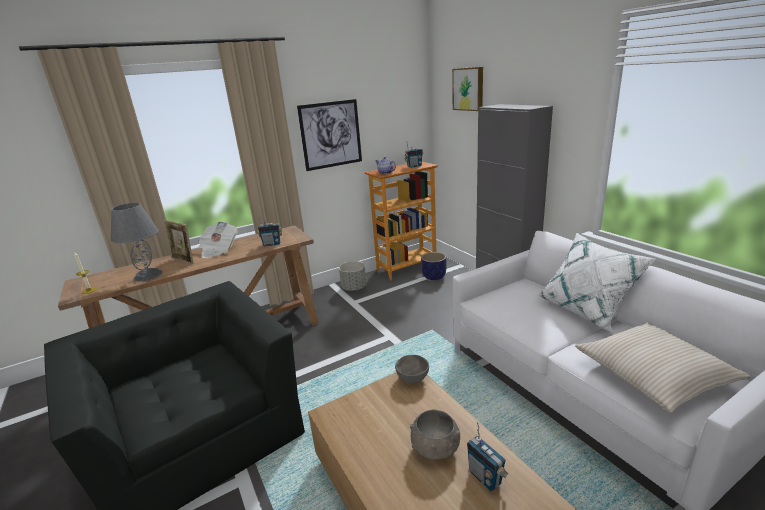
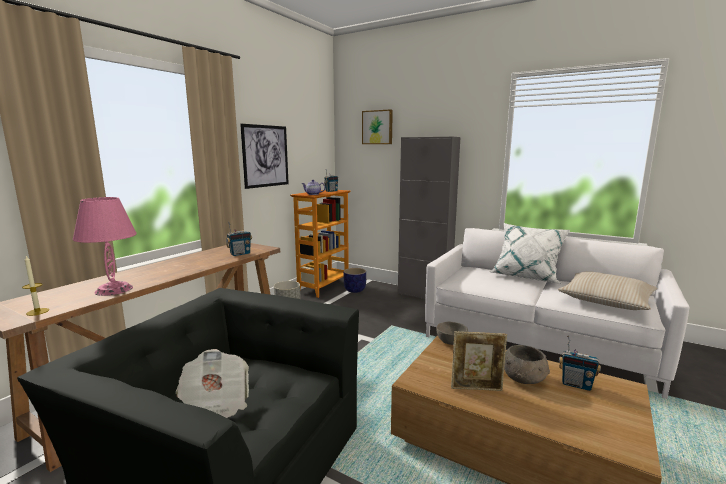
camera: 30 degrees left, 10 degrees down
(148, 275) = (114, 289): grey table lamp -> pink table lamp
(184, 260) = (146, 274): picture frame -> picture frame (476, 388)
(218, 250) = (180, 263): newspaper -> newspaper (215, 404)

